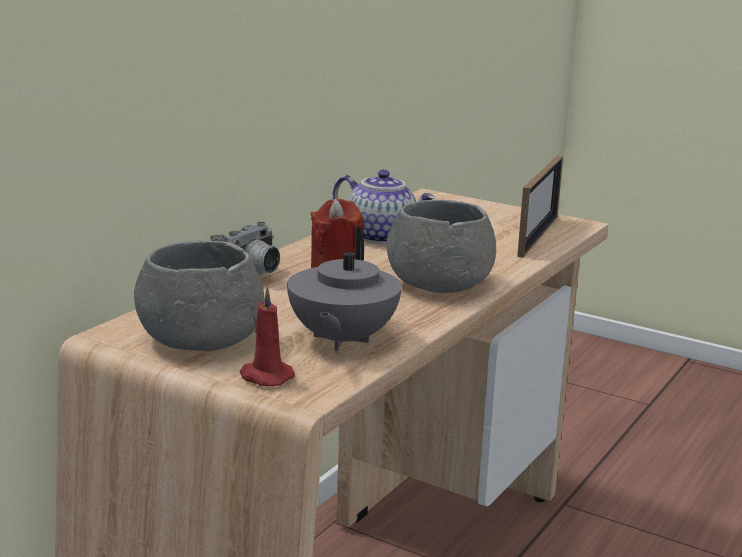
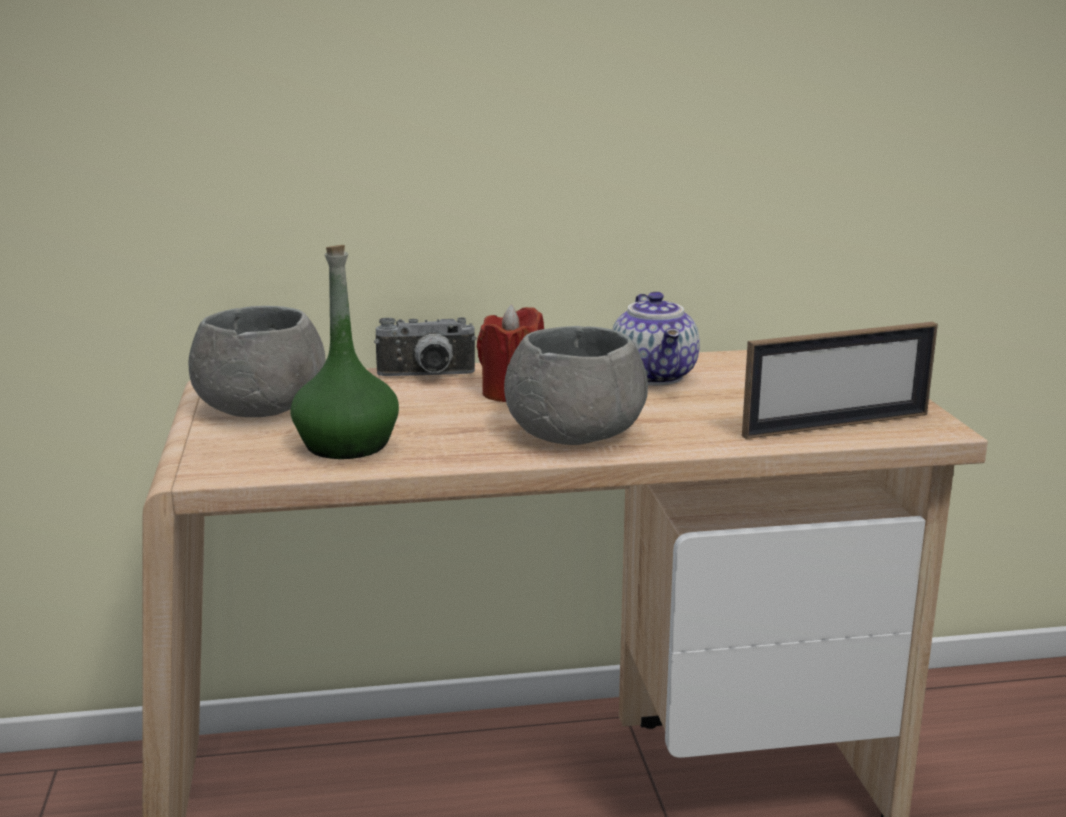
camera: 50 degrees right, 0 degrees up
(265, 377) = (216, 448): red candle -> none
(341, 340) = (346, 445): grey teapot -> green bottle

